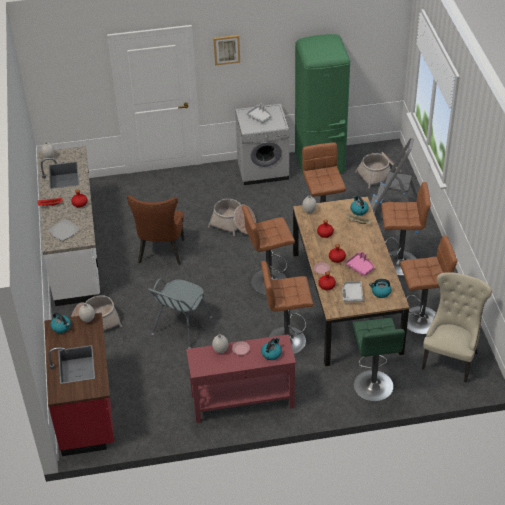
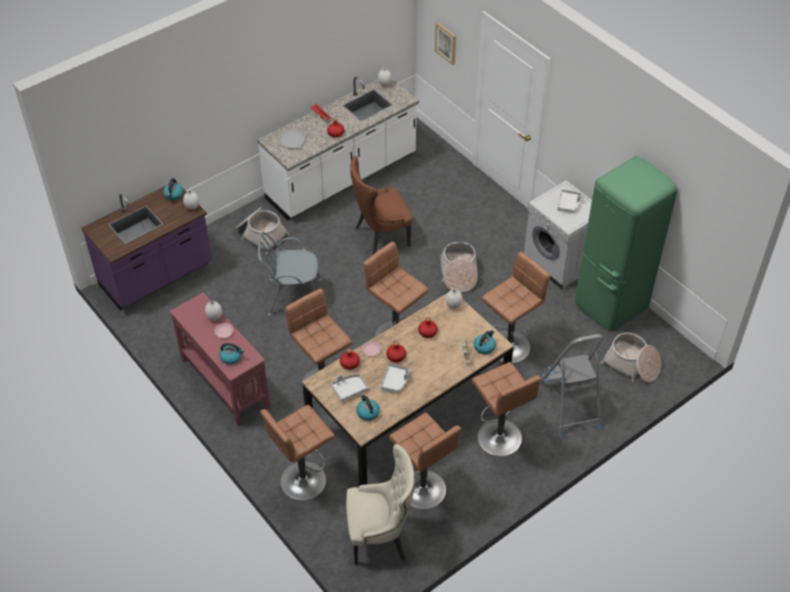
camera: 60 degrees right, 5 degrees up
(87, 409) = (157, 276): red counter -> purple counter
(226, 49) = (573, 110): picture -> picture (446, 43)
(360, 267) = (395, 381): pink tray -> grey tray
(373, 386) = (302, 480): green stool -> brown stool

